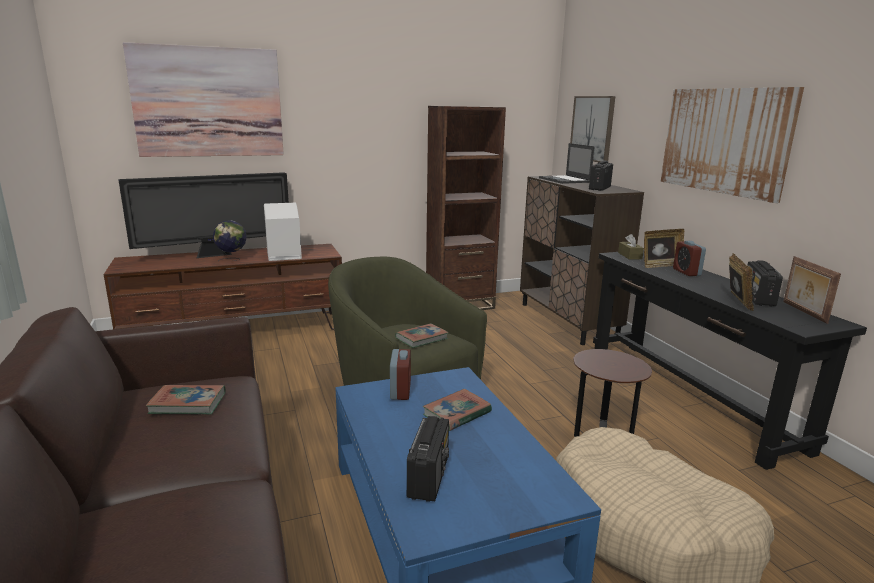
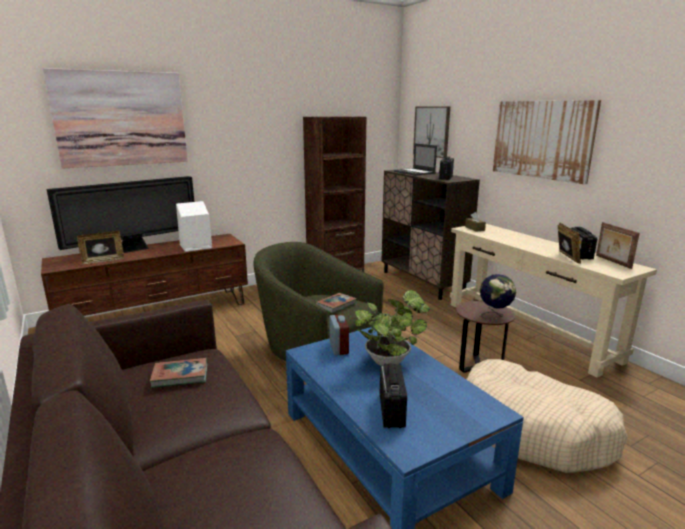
camera: 10 degrees left, 0 degrees up
(232, 260) = (152, 253): globe -> globe (495, 315)
(457, 413) = (390, 360): book -> potted plant
(661, 265) = (500, 234): picture frame -> picture frame (103, 261)
(686, 272) = (521, 238): alarm clock -> none
(687, 396) = (527, 330): black console table -> beige console table

